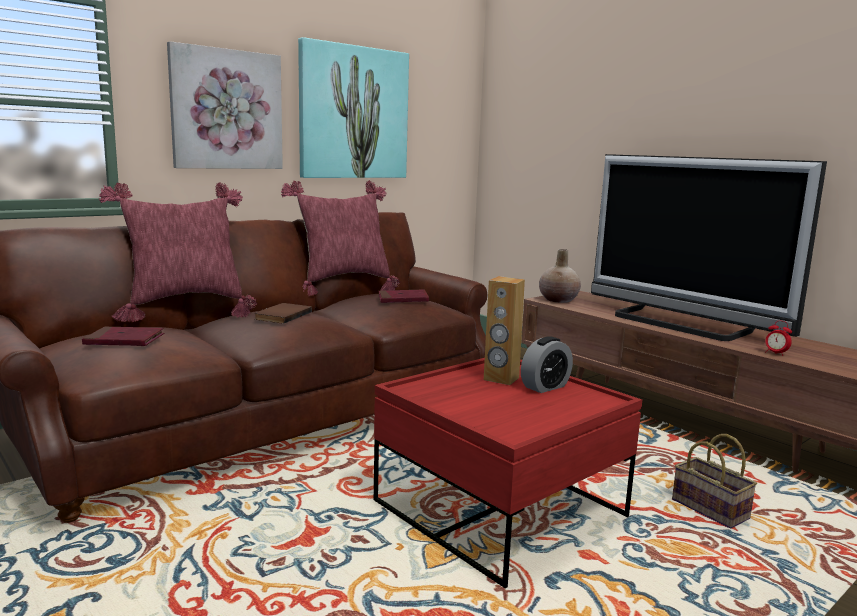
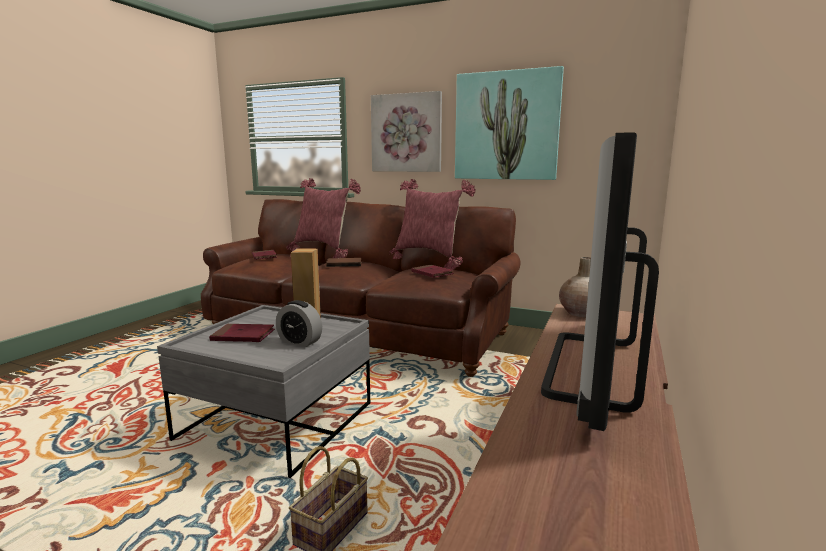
camera: 65 degrees right, 0 degrees up
(499, 509) = (277, 421): red coffee table -> grey coffee table
(501, 407) = (243, 336): none -> red book
(775, 353) = (527, 430): alarm clock -> none

